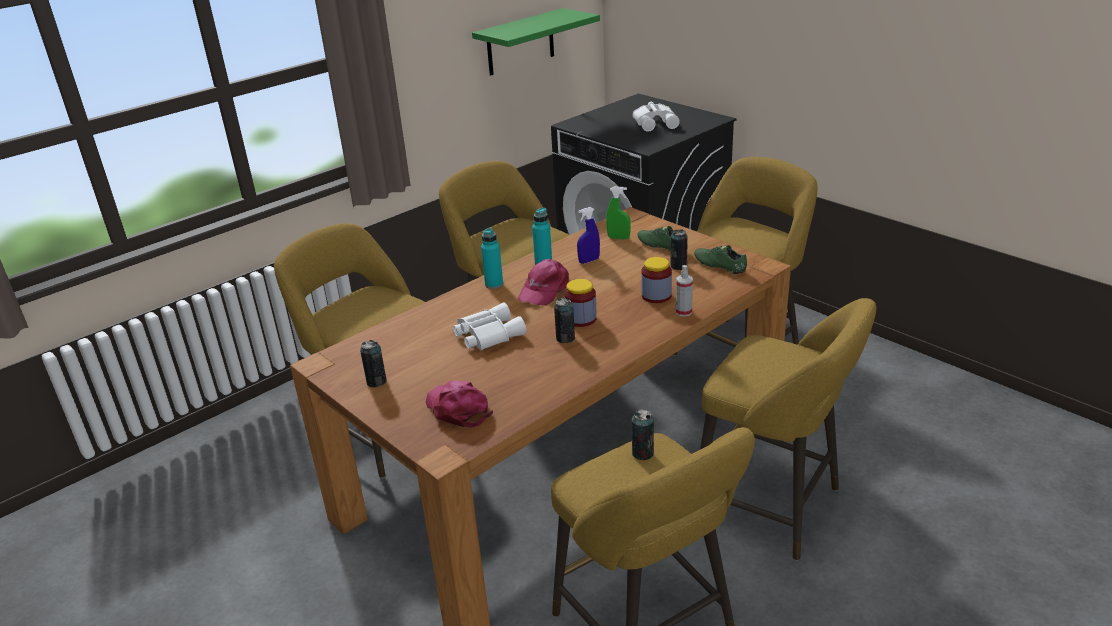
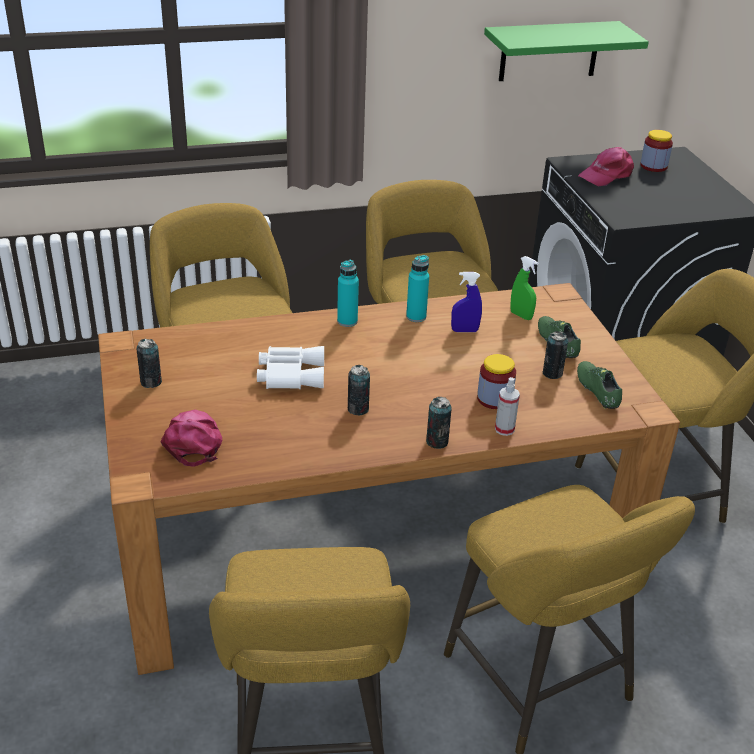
camera: 25 degrees right, 5 degrees up
(544, 290) = (389, 347): pink cap -> pink cap (606, 175)
(581, 319) = (393, 394): jar -> jar (653, 166)
(642, 453) = (336, 565): can -> can (437, 442)
(656, 122) = (665, 191): white binoculars -> none

